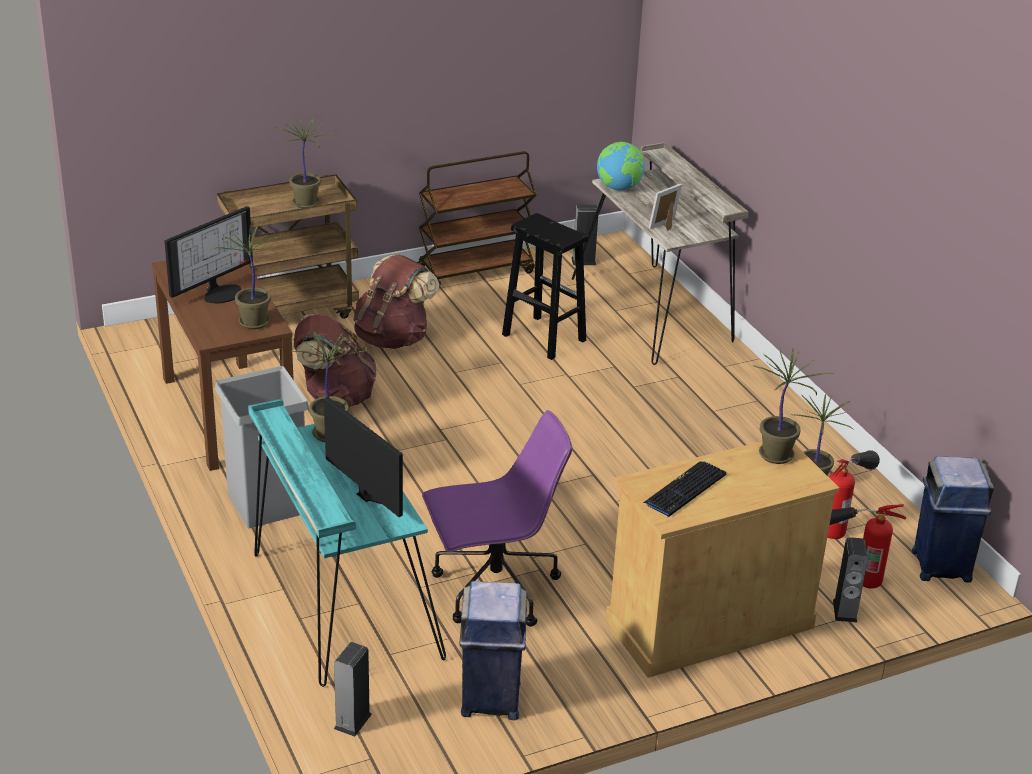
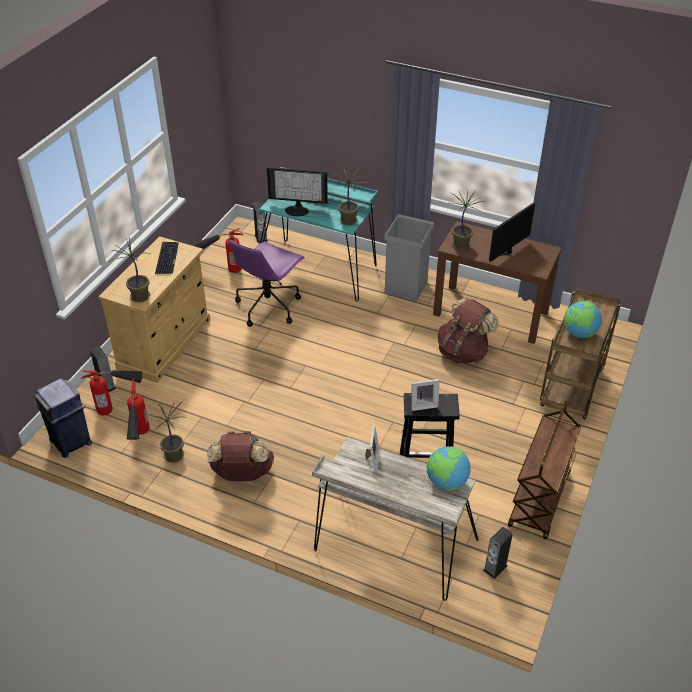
camera: 140 degrees right, 10 degrees up
(220, 292) = (503, 250): monitor -> monitor turned 45 degrees clockwise
(307, 203) = (579, 333): potted plant -> globe
(393, 338) = (496, 408): brown backpack -> brown backpack (242, 474)
(490, 699) = (222, 268): blue trash can -> fire extinguisher
(558, 232) = (423, 404): none -> picture frame

